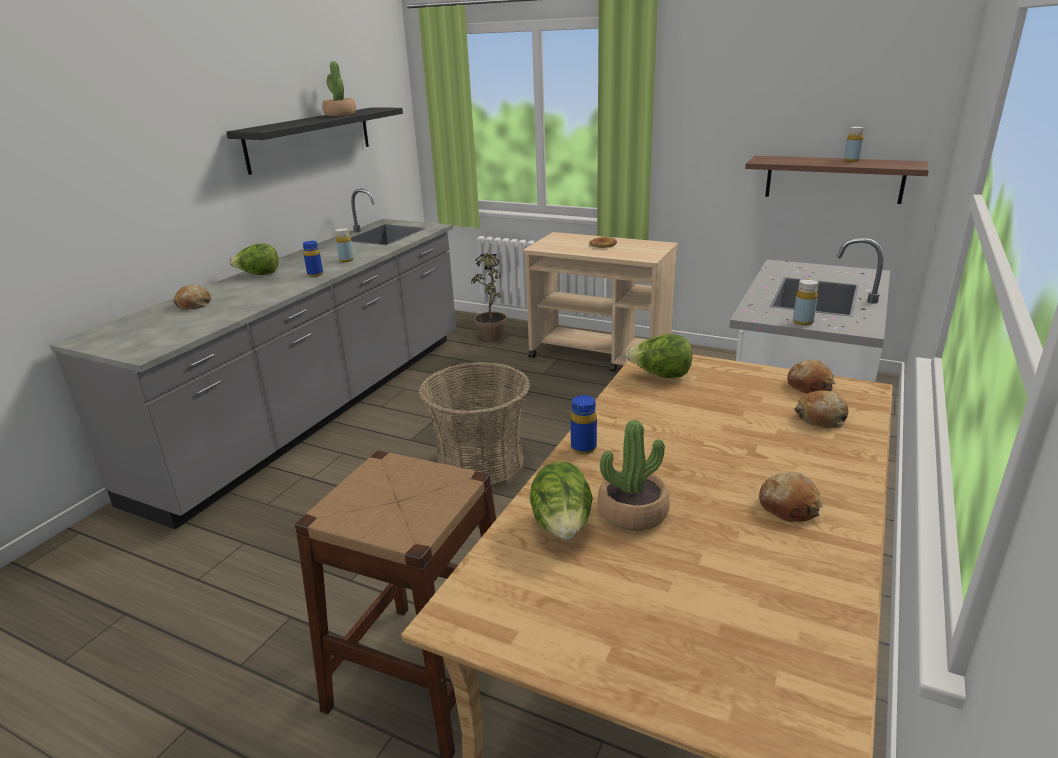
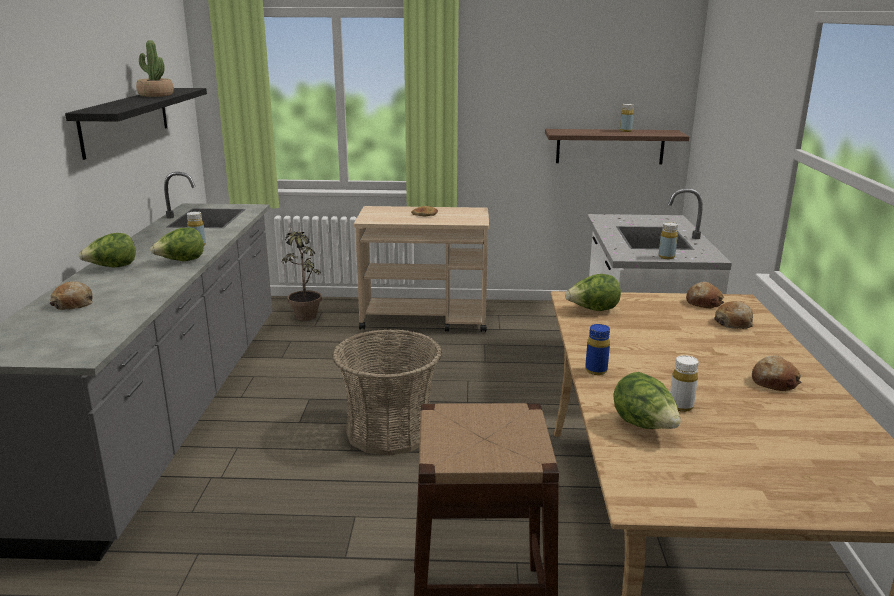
camera: 25 degrees left, 5 degrees down
(315, 274) = (181, 261): blue bottle -> lettuce
(632, 512) = (681, 406): potted plant -> white bottle

